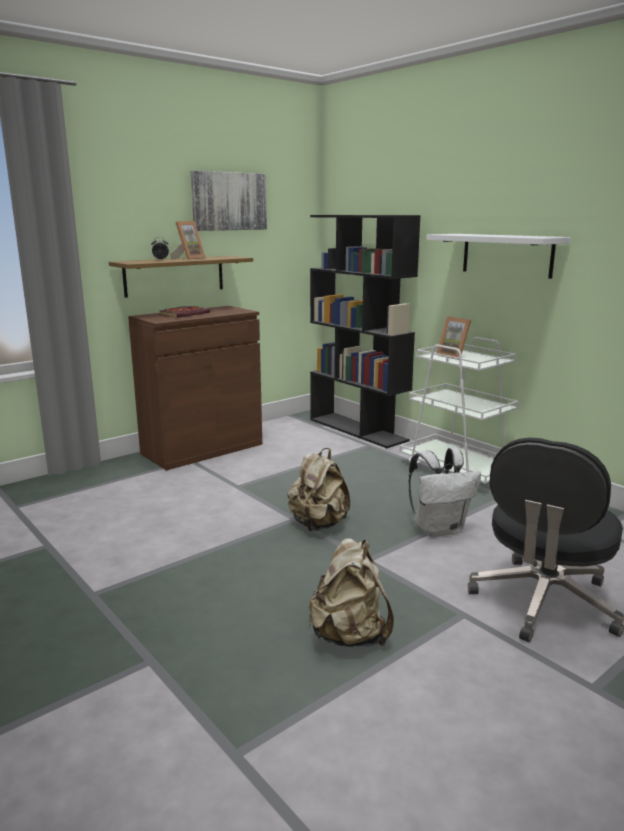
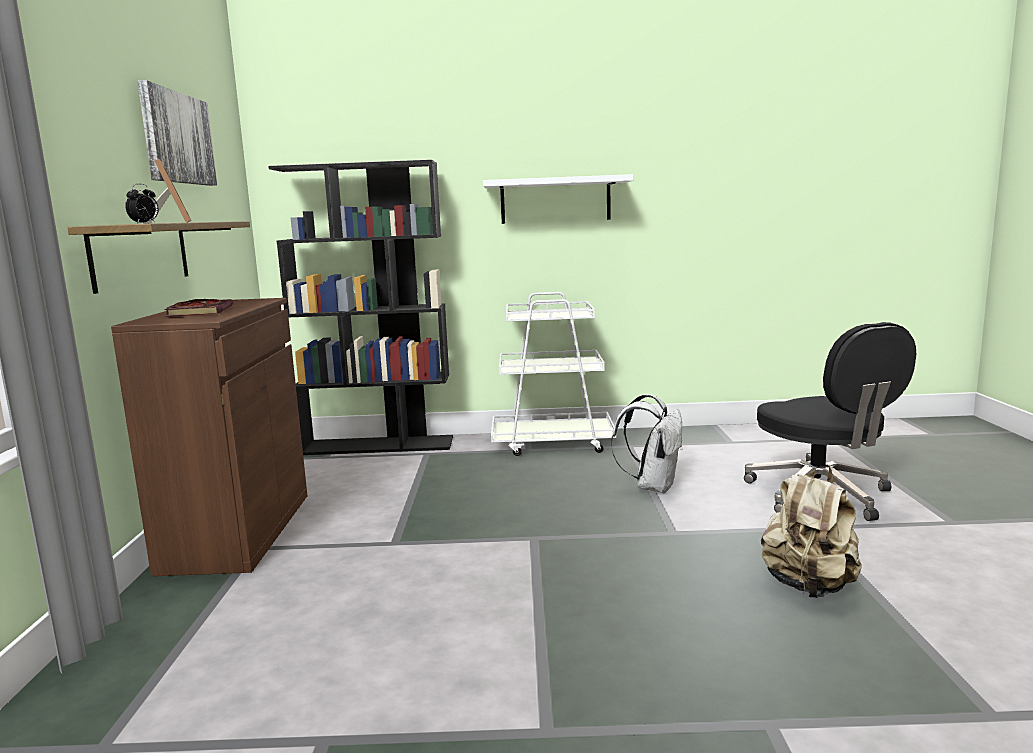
camera: 50 degrees left, 5 degrees down
(318, 525) = (566, 531): beige backpack -> none
(454, 356) = (536, 314): picture frame -> none

